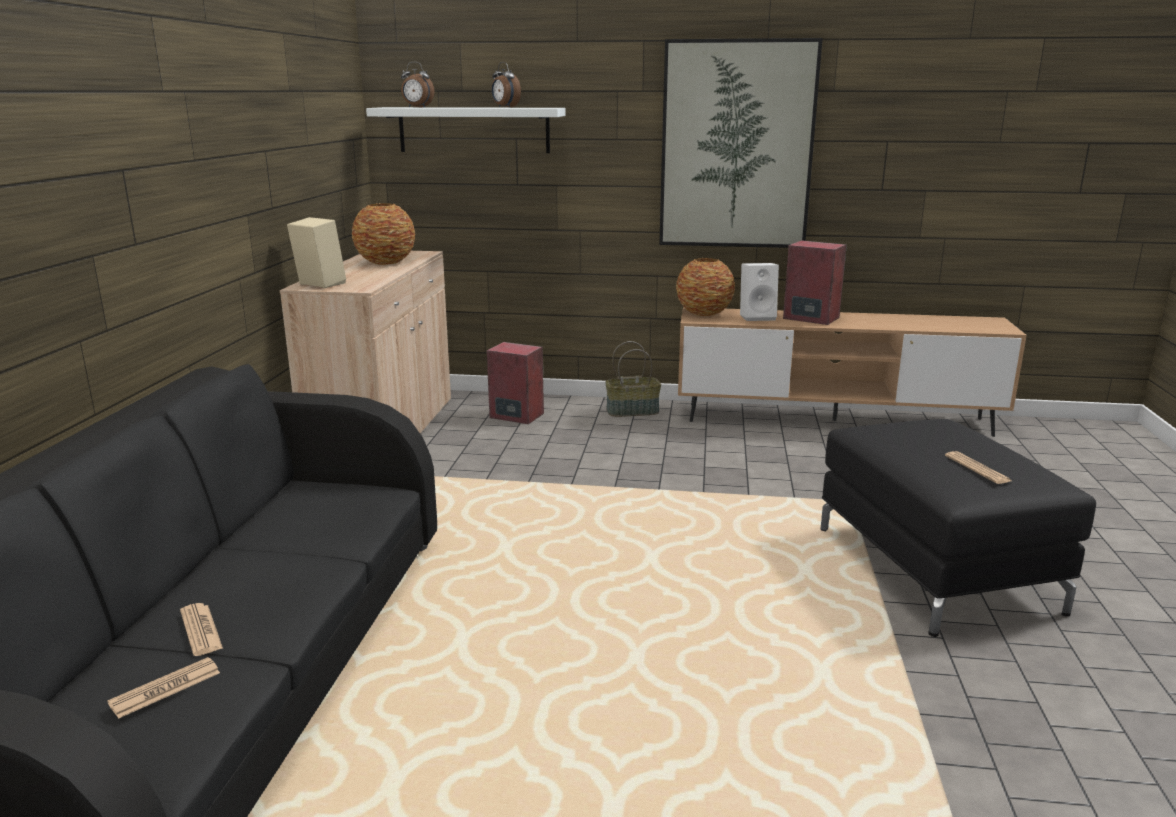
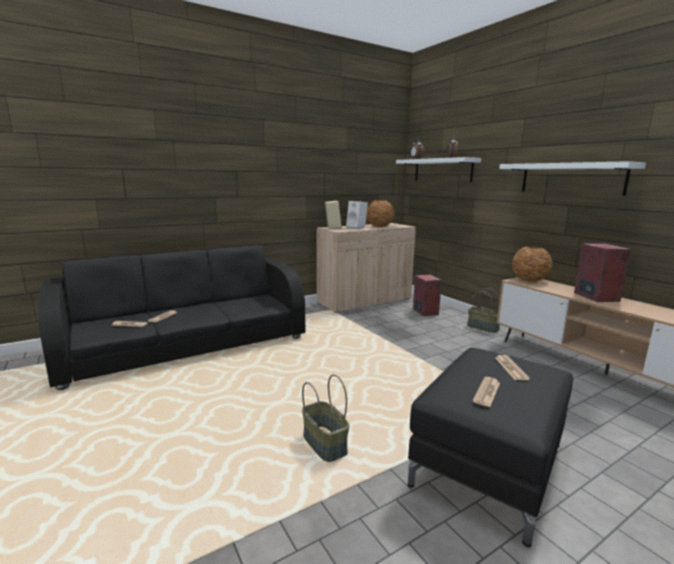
camera: 50 degrees right, 5 degrees down
(736, 146) = (571, 178): picture -> white shelf
(757, 317) = (558, 288): white speaker -> white speaker (357, 228)
(795, 658) = (325, 444): none -> basket
(930, 435) = (511, 368): none -> newspaper

